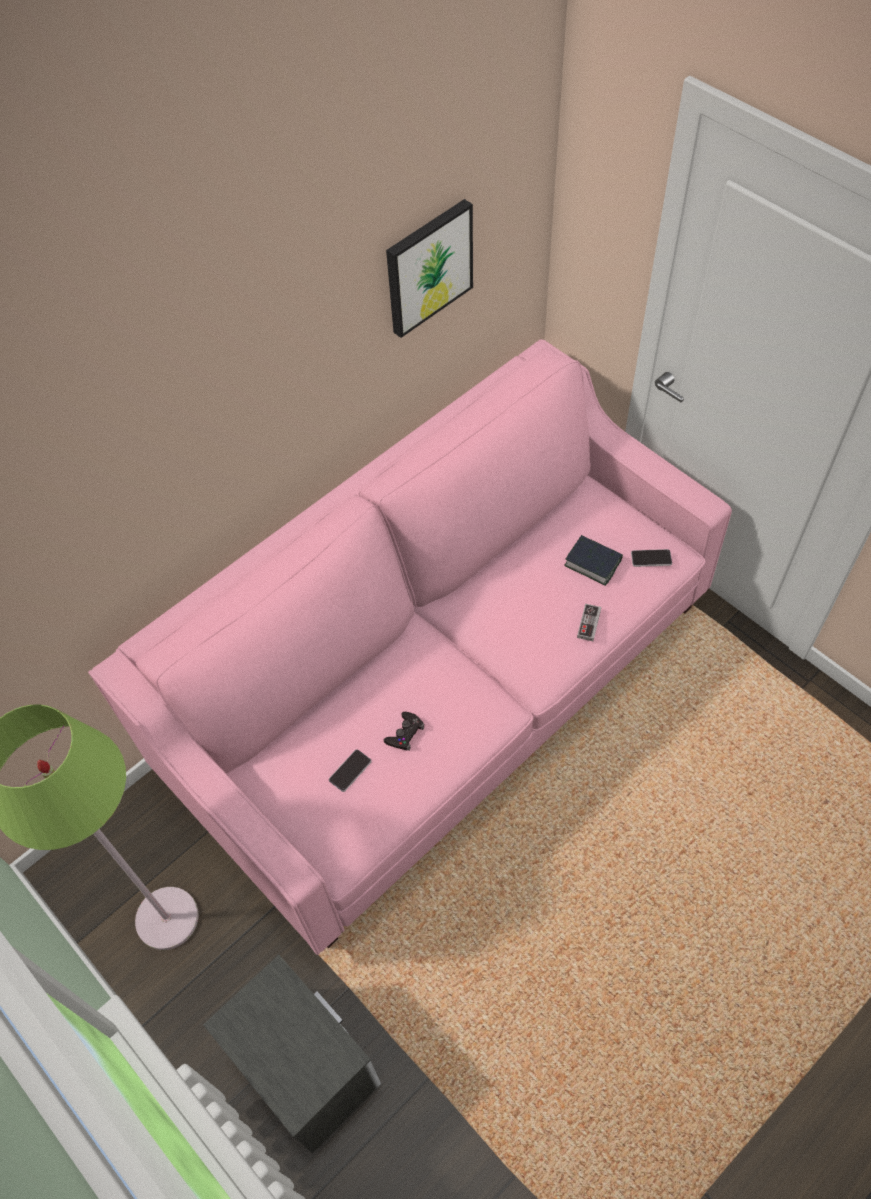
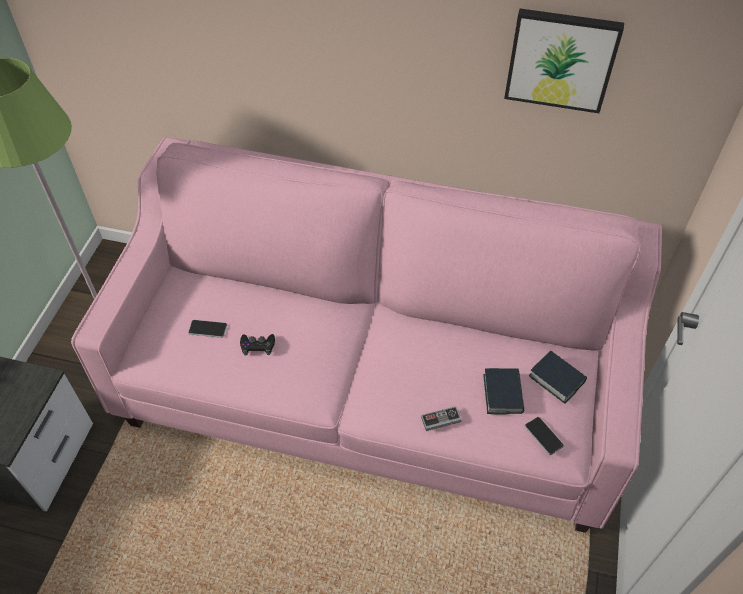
camera: 55 degrees right, 5 degrees down
(603, 516) = (556, 379): none -> book

